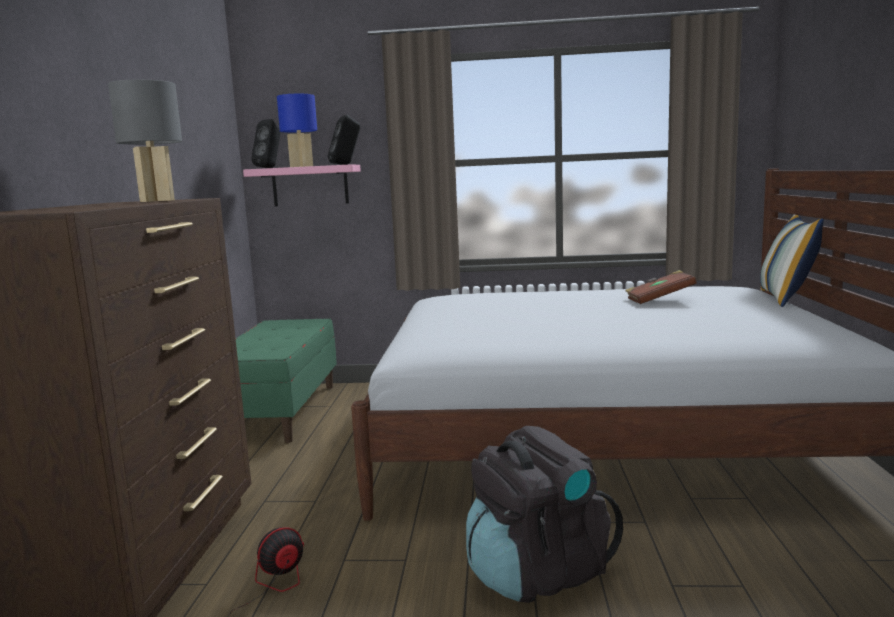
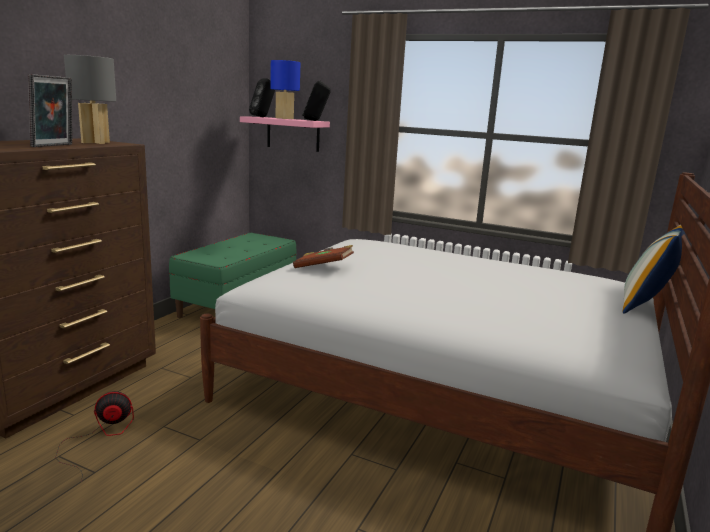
camera: 20 degrees right, 5 degrees up
(133, 203) = (55, 145): none -> picture frame
(537, 573) = (273, 481): black backpack -> none
(659, 300) = (516, 281): brown book -> brown book (323, 268)

